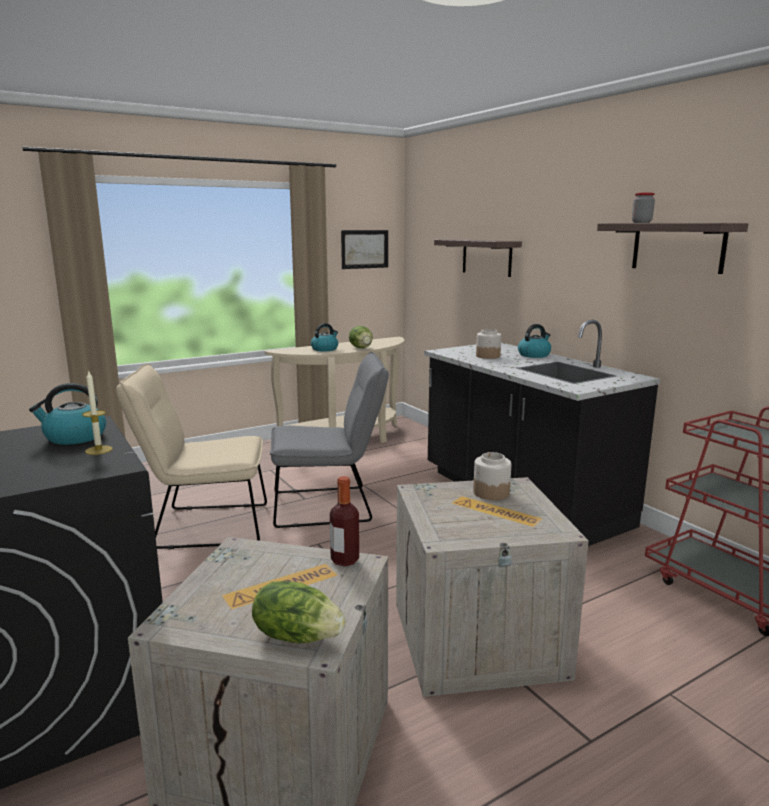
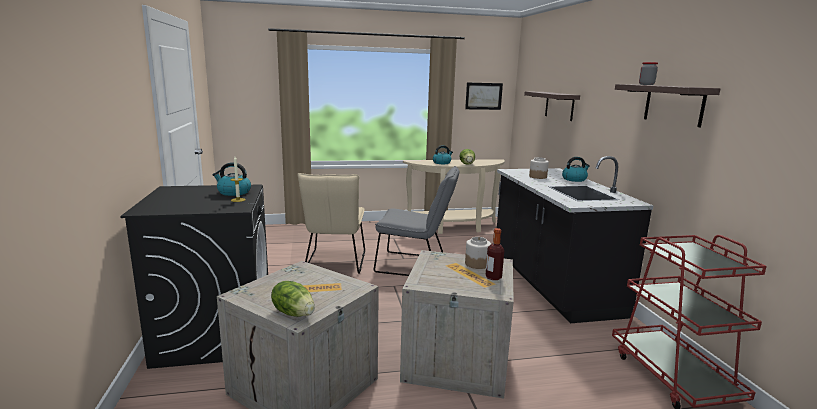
camera: 20 degrees right, 0 degrees up
(204, 526) = (334, 263): beige chair -> beige chair turned 105 degrees counterclockwise
(345, 560) = (352, 283): bottle -> bottle (493, 277)

